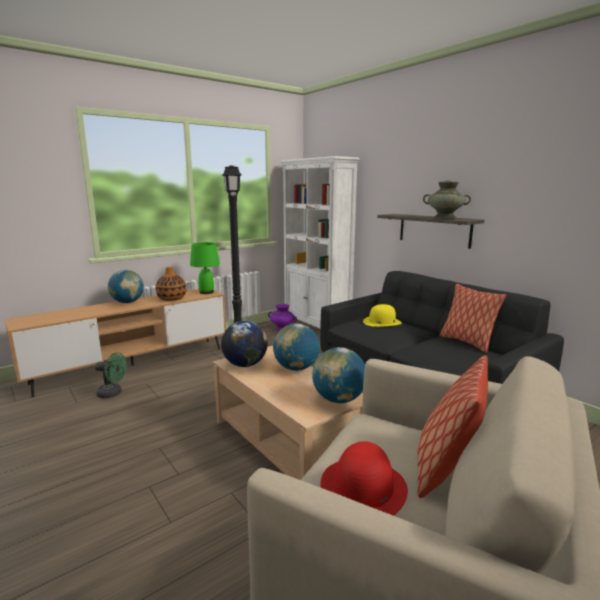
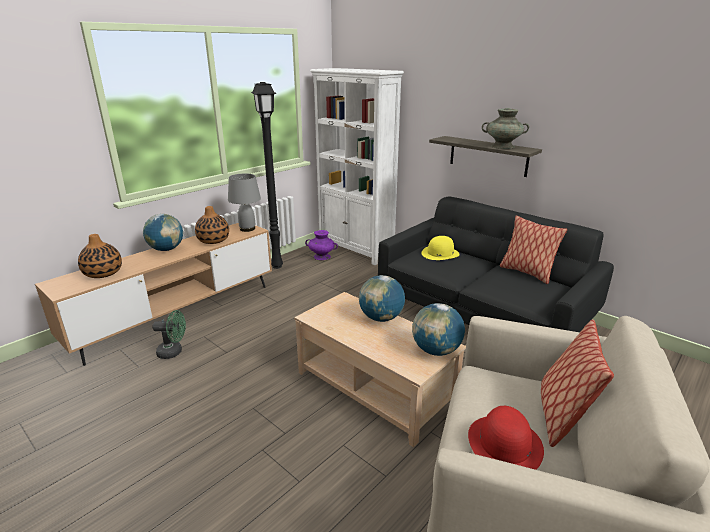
camera: 10 degrees left, 10 degrees up
(63, 315) = (103, 273): none -> vase
(206, 292) = (247, 229): green table lamp -> grey table lamp
(245, 364) = (329, 318): globe -> none

